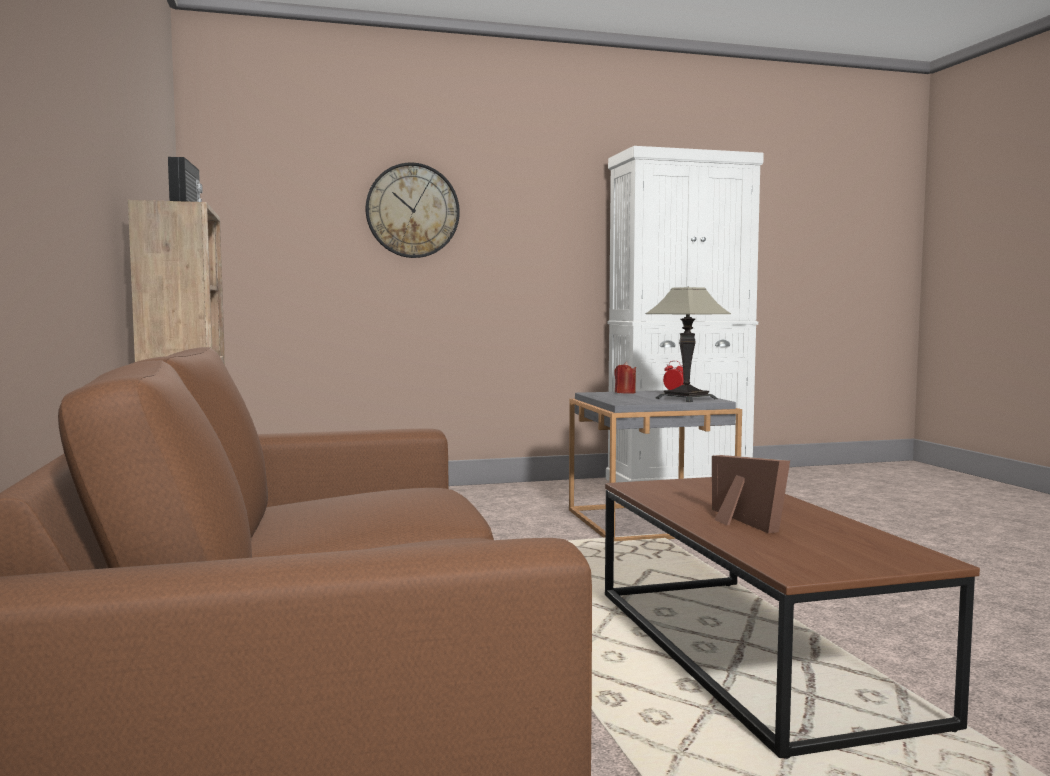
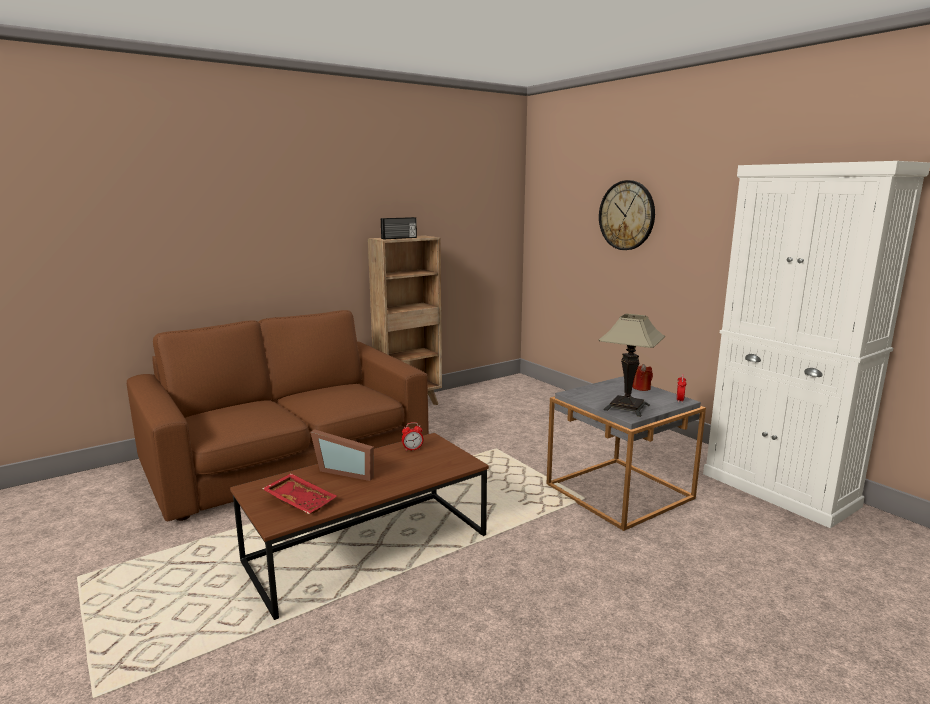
camera: 70 degrees right, 10 degrees up
(667, 493) = (412, 449): none -> alarm clock
(737, 522) = (347, 471): picture frame -> picture frame turned 60 degrees clockwise
(848, 546) = (301, 501): none -> red tray

